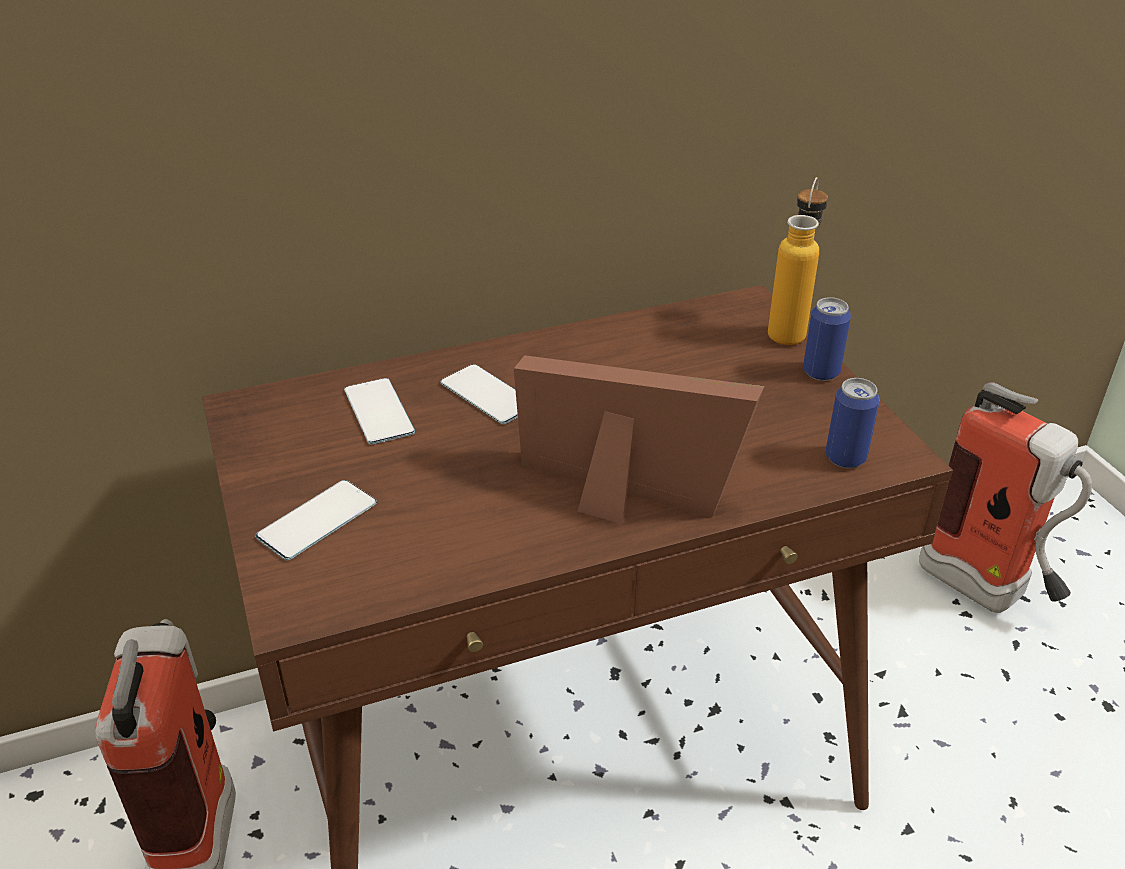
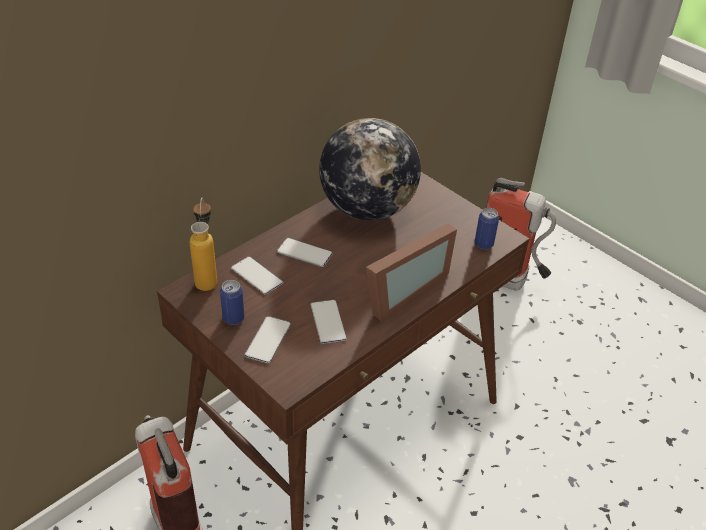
camera: 25 degrees left, 5 degrees up
(447, 519) = (328, 322): none -> phone
(621, 499) = (400, 290): picture frame -> picture frame turned 135 degrees clockwise
(649, 350) = (367, 209): none -> globe
(790, 328) = (425, 181): bottle -> bottle (207, 277)
(821, 372) = (451, 202): can -> can (233, 318)

